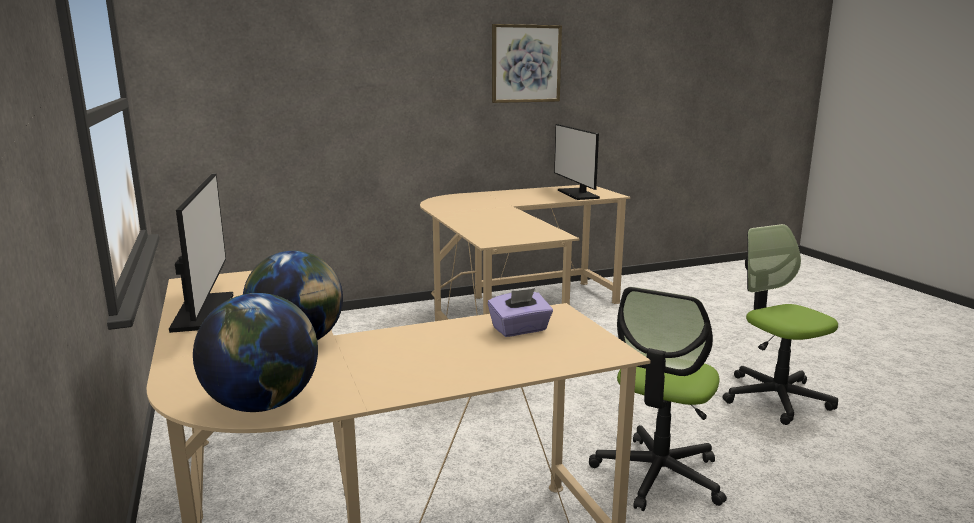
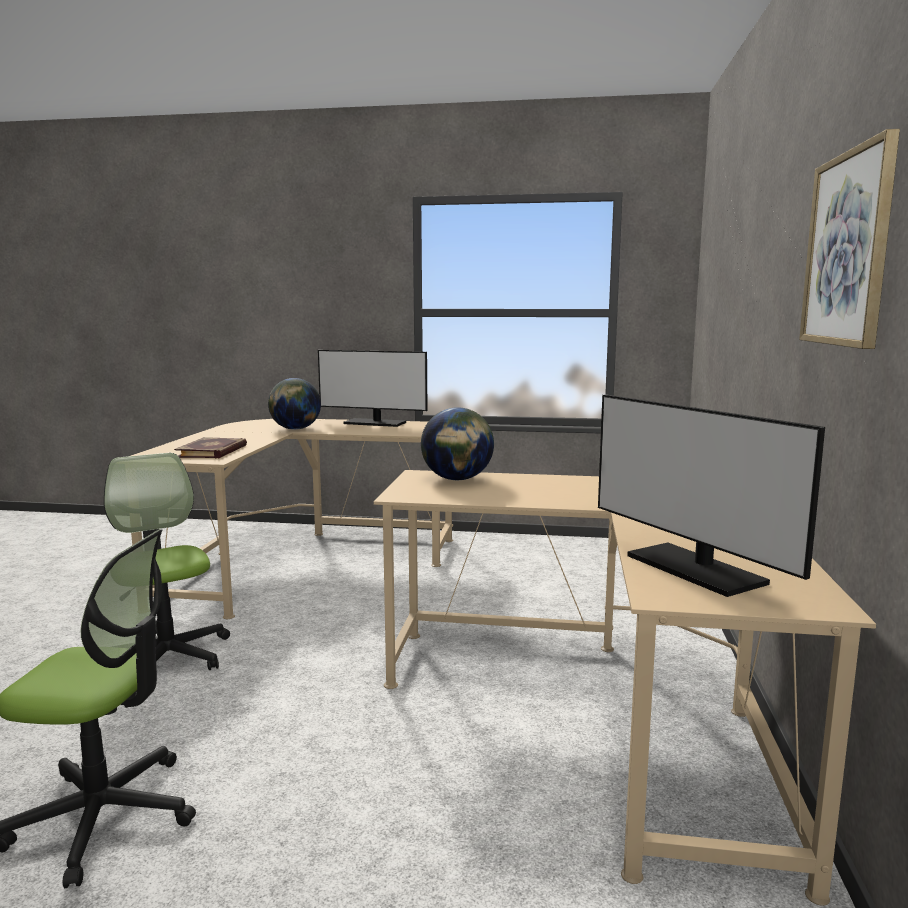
camera: 120 degrees right, 5 degrees down
(263, 404) = (243, 424): globe -> globe (457, 479)
(520, 330) = (213, 451): purple tissue box -> book
(578, 194) = (694, 569): monitor -> monitor turned 135 degrees counterclockwise

